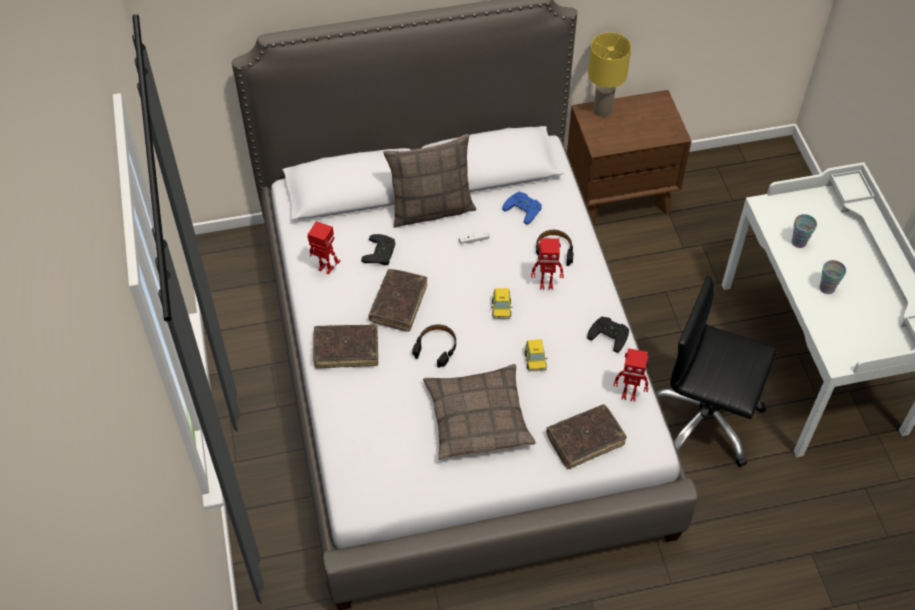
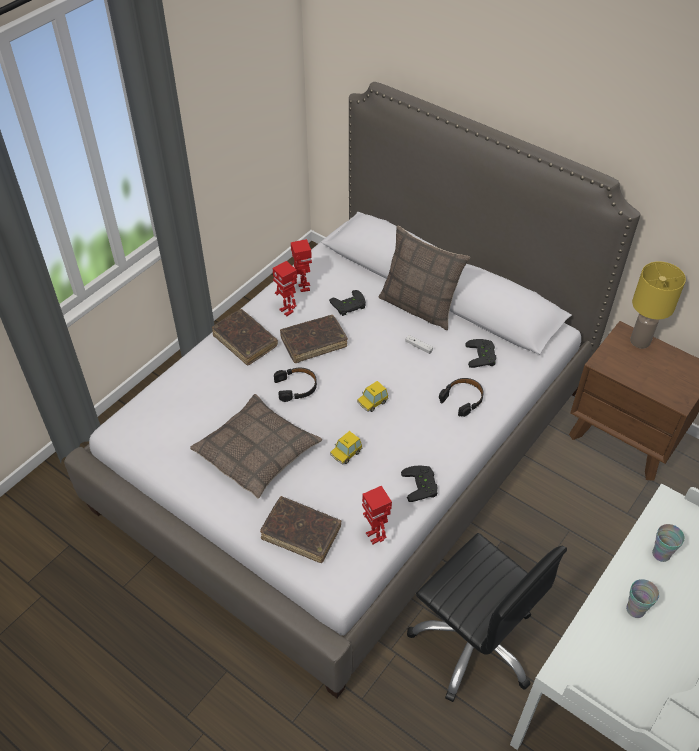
camera: 50 degrees right, 5 degrees down
(524, 208) = (483, 356): blue game controller -> black game controller
(546, 284) = (425, 414): toy robot -> toy robot (287, 311)
(704, 419) = (474, 642): black office chair -> black office chair turned 150 degrees clockwise

